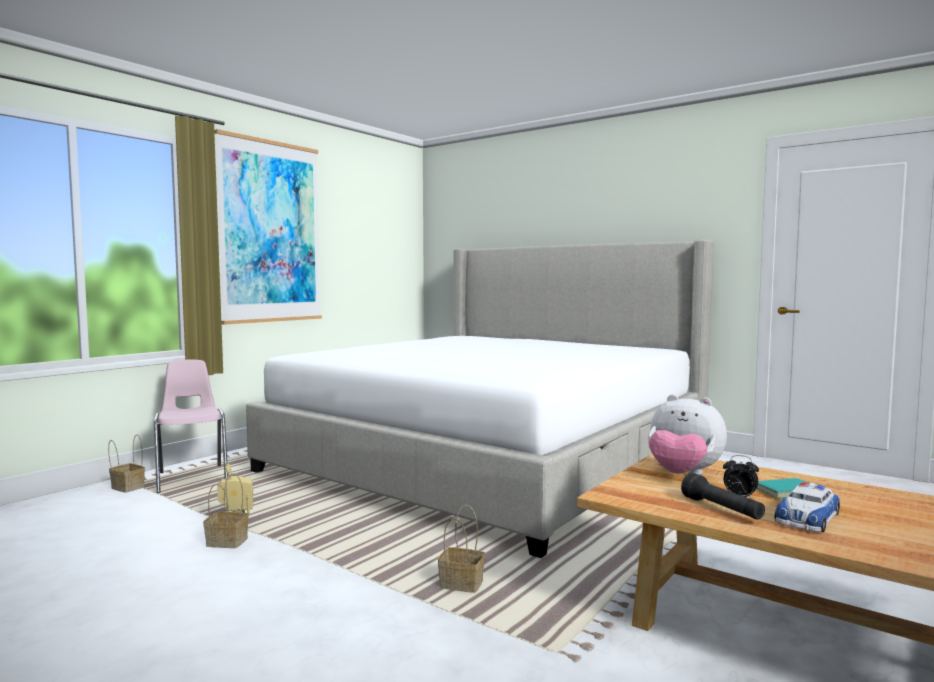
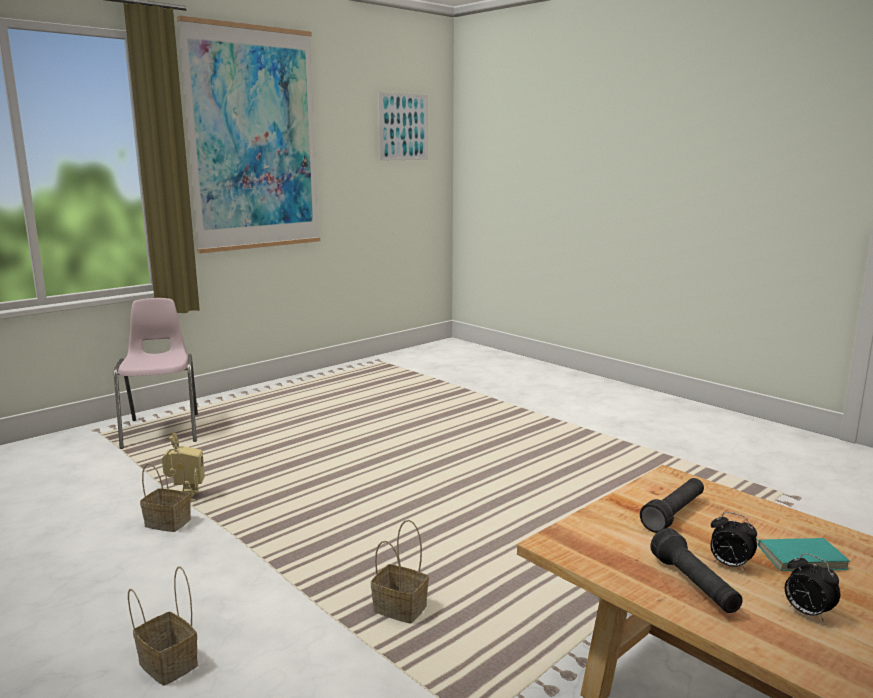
camera: 10 degrees right, 10 degrees up
(126, 487) = (93, 438): basket -> basket (166, 664)
(386, 229) = (403, 127): none -> picture
(491, 460) = (500, 426): bed -> none
(683, 475) = (674, 514): plush toy -> black flashlight
(807, 518) = (806, 613): toy car -> alarm clock

